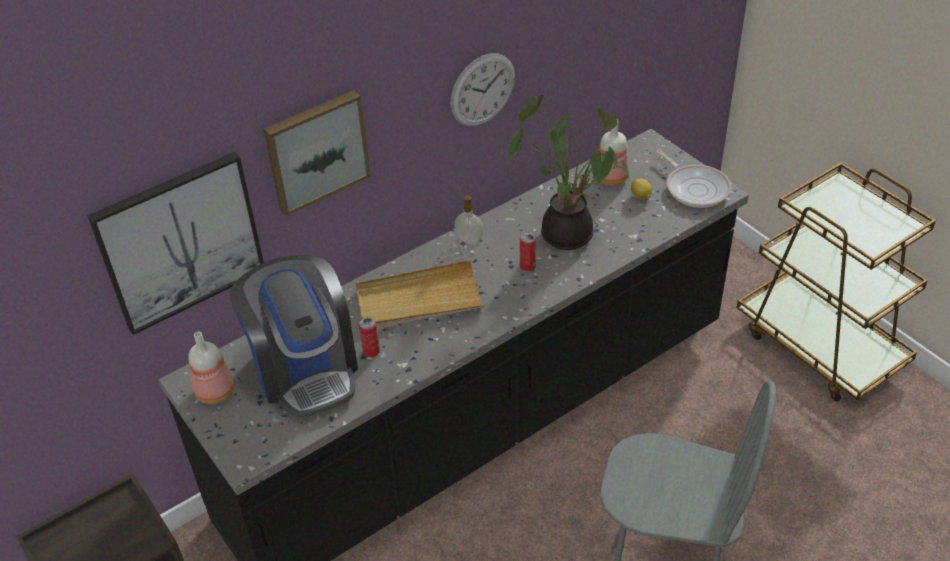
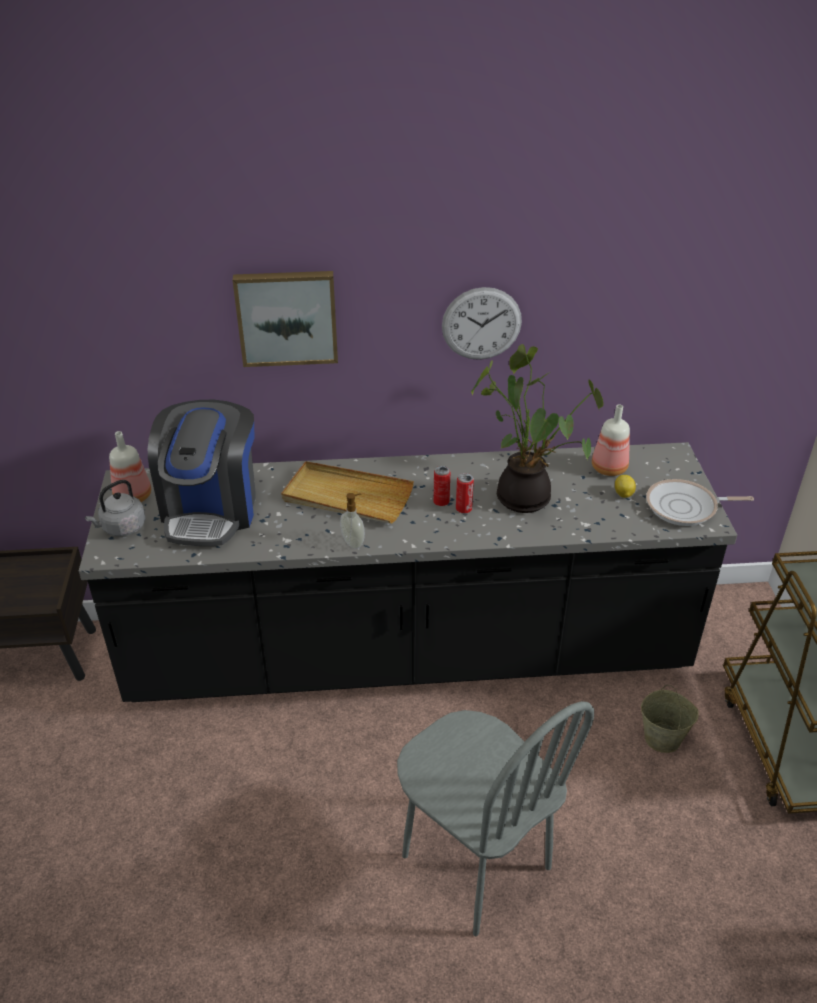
camera: 30 degrees right, 5 degrees down
(180, 241) = (141, 351): picture -> none
(236, 427) = (122, 528): none -> grey kettle
(371, 351) = (272, 519): can -> can (441, 501)
(469, 239) = (434, 468): soap dispenser -> soap dispenser (353, 542)
(695, 188) = (685, 507): frying pan -> frying pan turned 90 degrees clockwise
(729, 389) = (663, 738): none -> beige bucket

